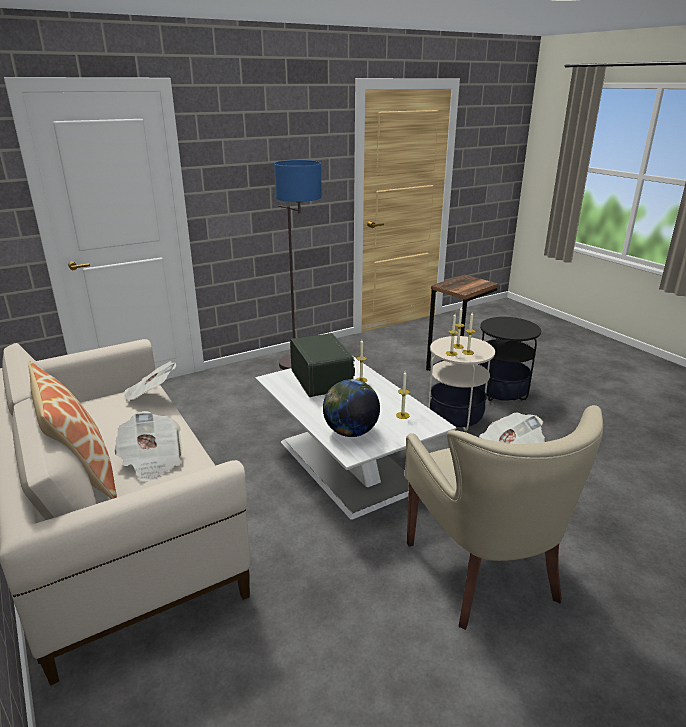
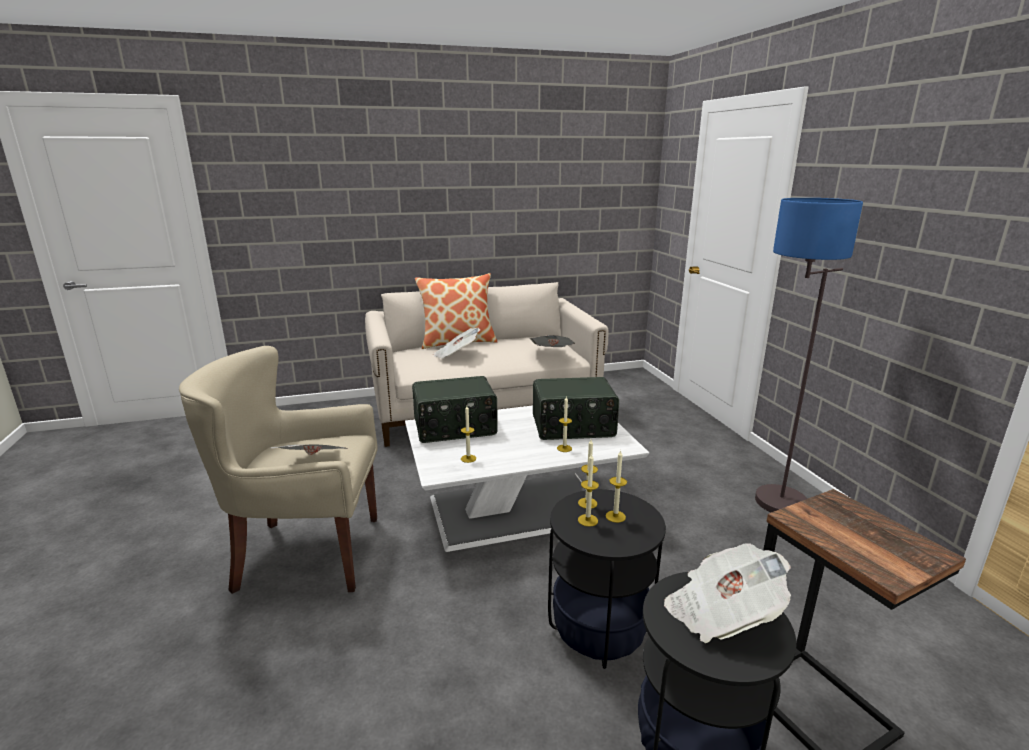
camera: 105 degrees right, 5 degrees down
(351, 432) = (455, 428): globe -> radio
(455, 418) = (599, 632): beige side table -> black side table
(506, 326) = (721, 613): none -> newspaper

